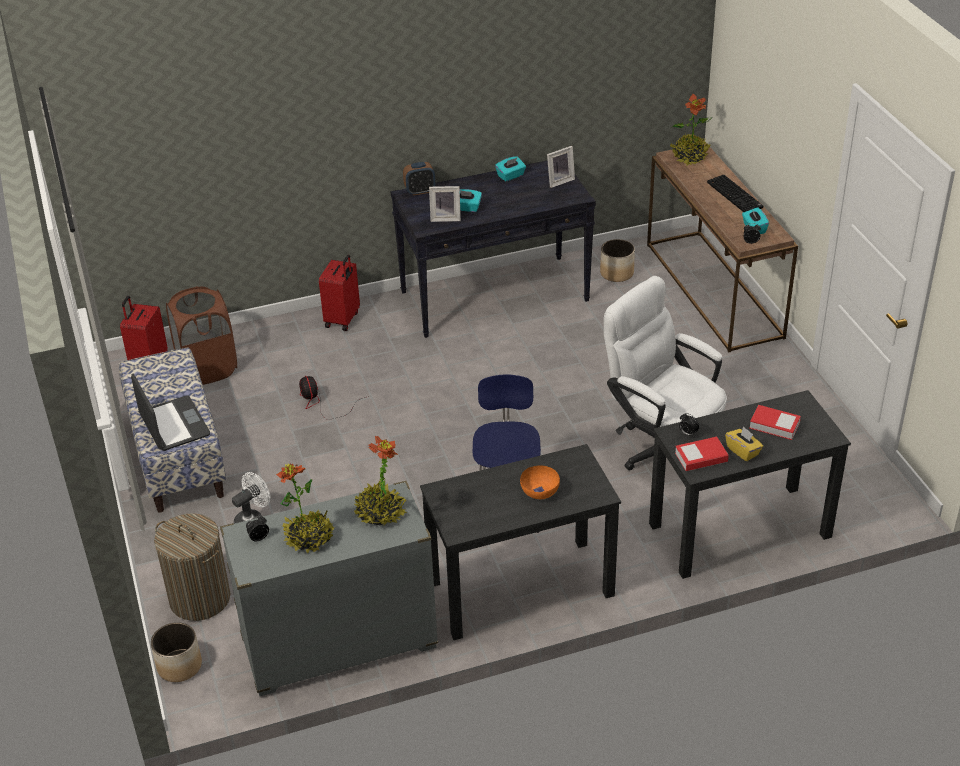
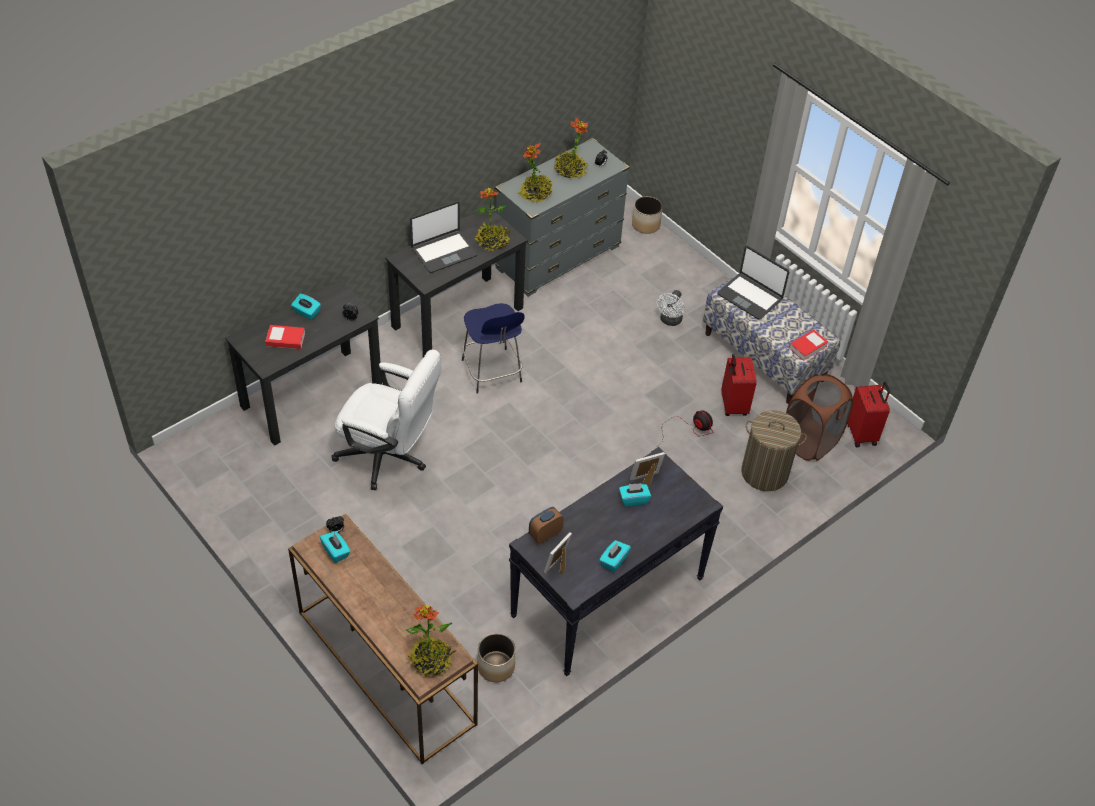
camera: 155 degrees right, 10 degrees up
(199, 598) = (665, 264): laundry basket -> laundry basket (765, 473)
(343, 319) = (733, 527): red suitcase -> red suitcase (732, 405)
(420, 191) = (693, 513): alarm clock -> alarm clock (545, 534)
(467, 491) = (492, 242): none -> potted plant
(539, 492) = (443, 252): orange bowl -> laptop
(701, 457) = (337, 301): book -> book (807, 347)
(736, 195) = (364, 602): keyboard -> none
(743, 451) = (306, 312): yellow tissue box -> turquoise tissue box

